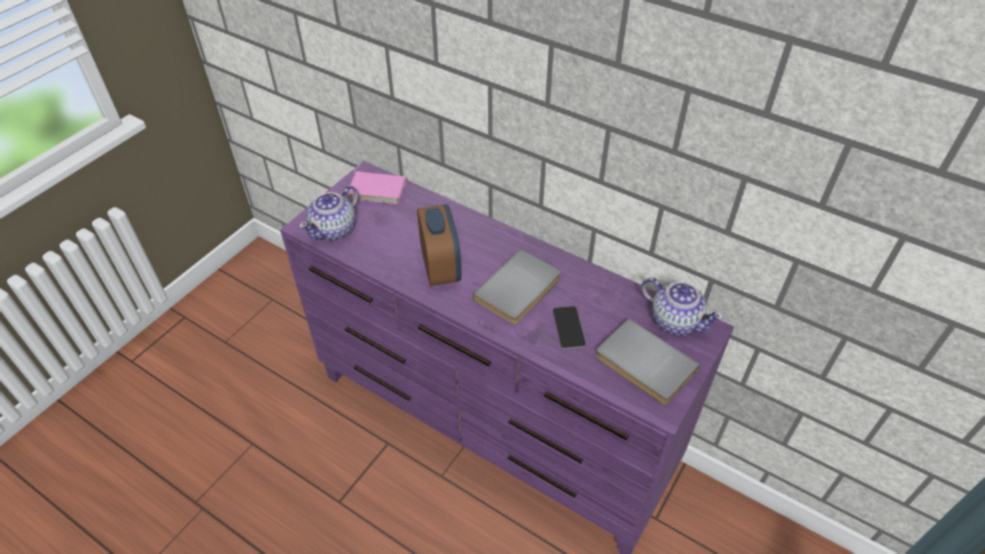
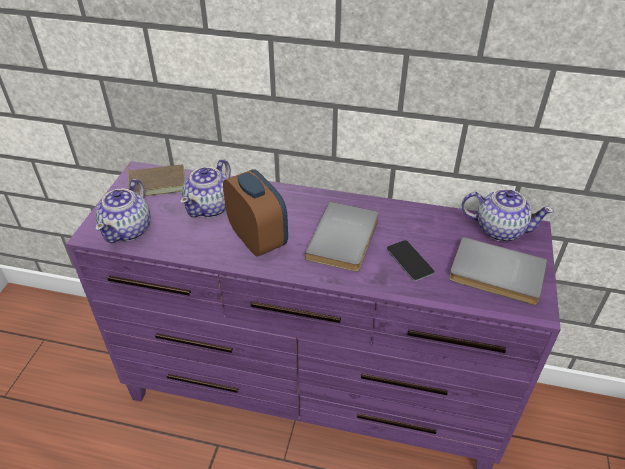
camera: 20 degrees left, 5 degrees down
(378, 188) = (157, 182): pink book -> brown book
(414, 225) = (210, 207): none -> teapot

